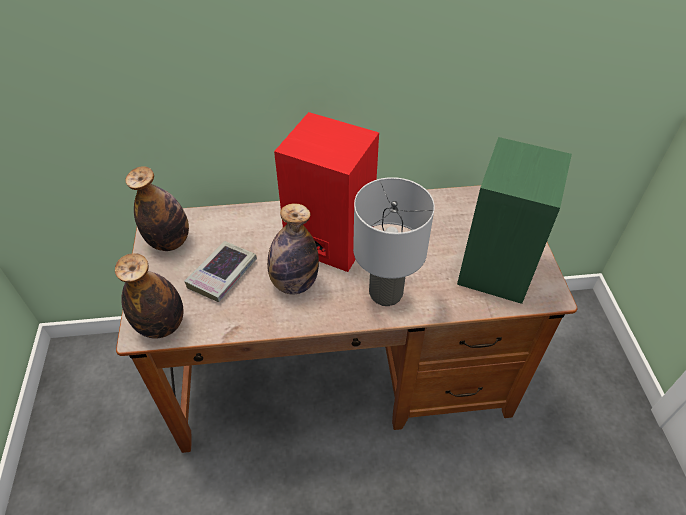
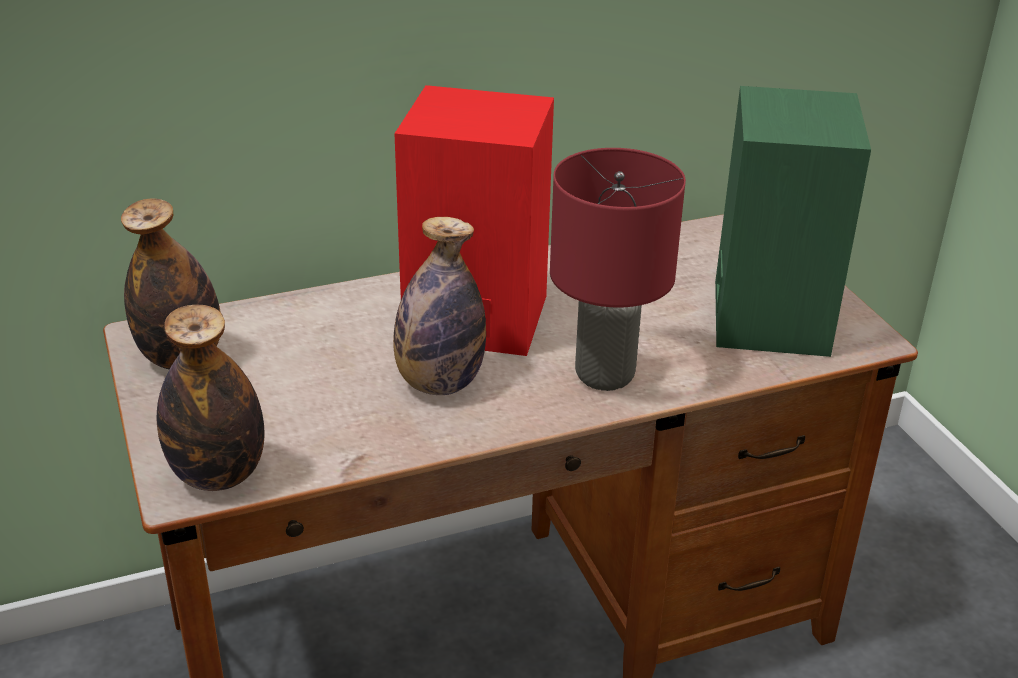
camera: 15 degrees left, 15 degrees down
(222, 274) = (303, 389): book -> none
(383, 295) = (601, 377): white table lamp -> red table lamp

